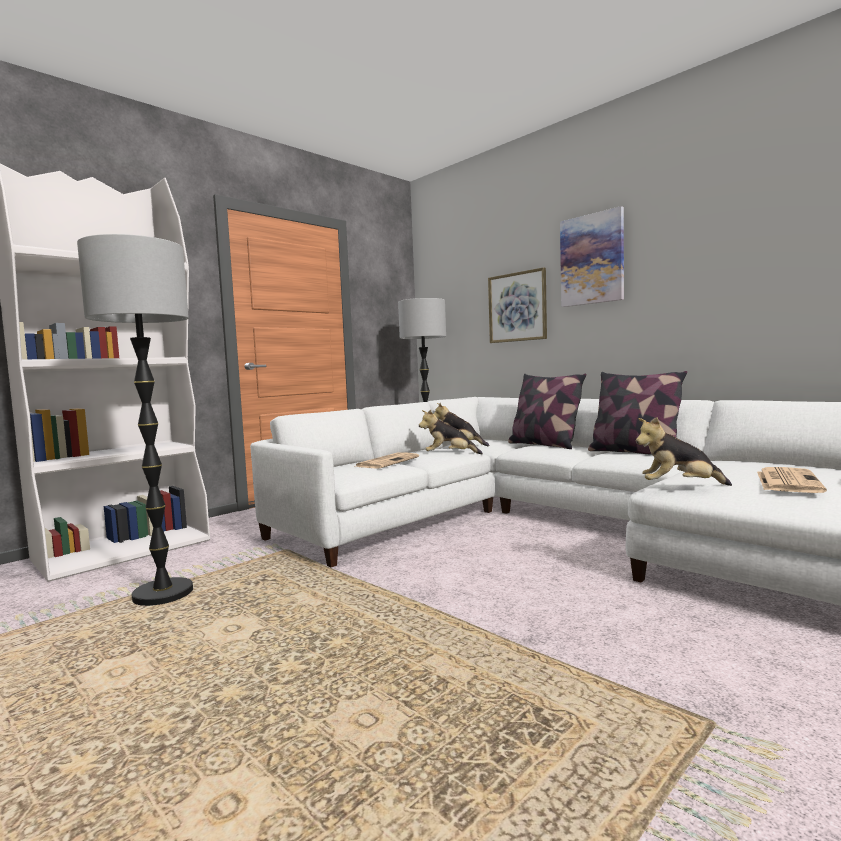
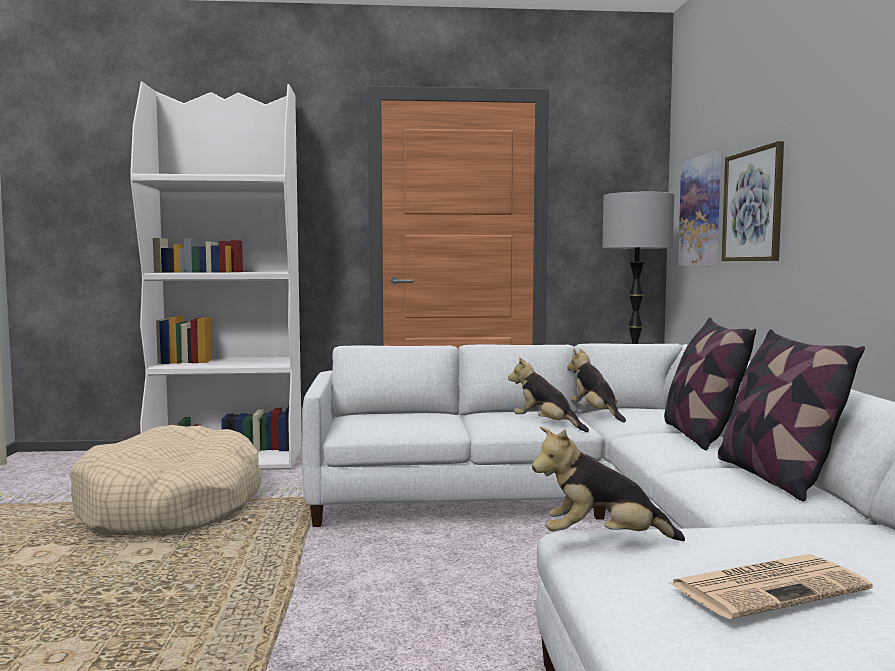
camera: 40 degrees right, 0 degrees up
(163, 594) = (171, 507): floor lamp -> beige dog bed
(387, 462) = (440, 419): newspaper -> none
(592, 259) = (833, 127): picture -> picture (701, 212)
(679, 486) = (602, 541): plush toy -> plush toy turned 45 degrees counterclockwise

